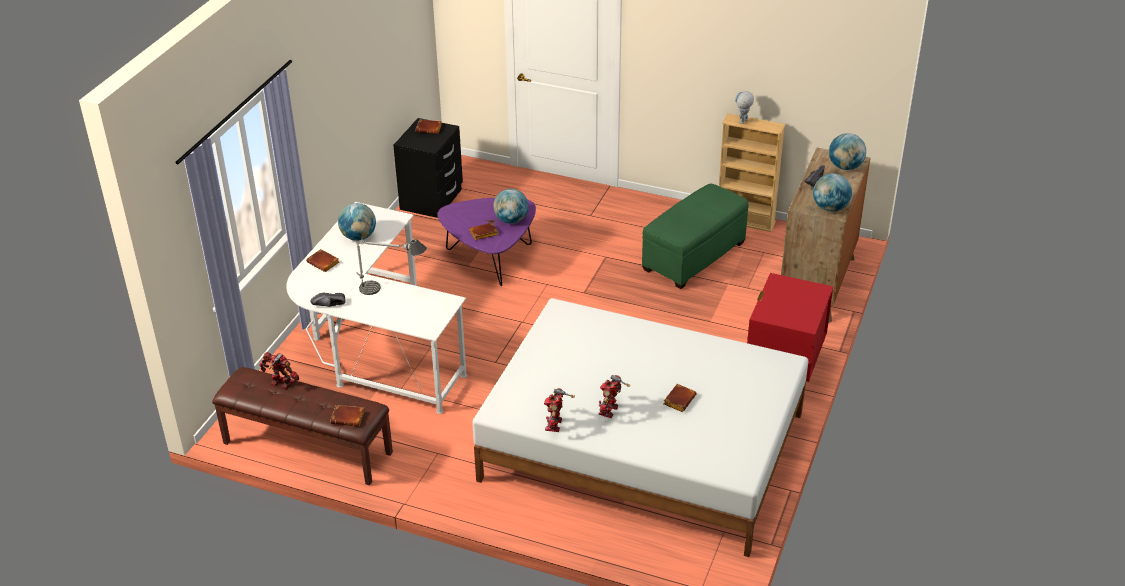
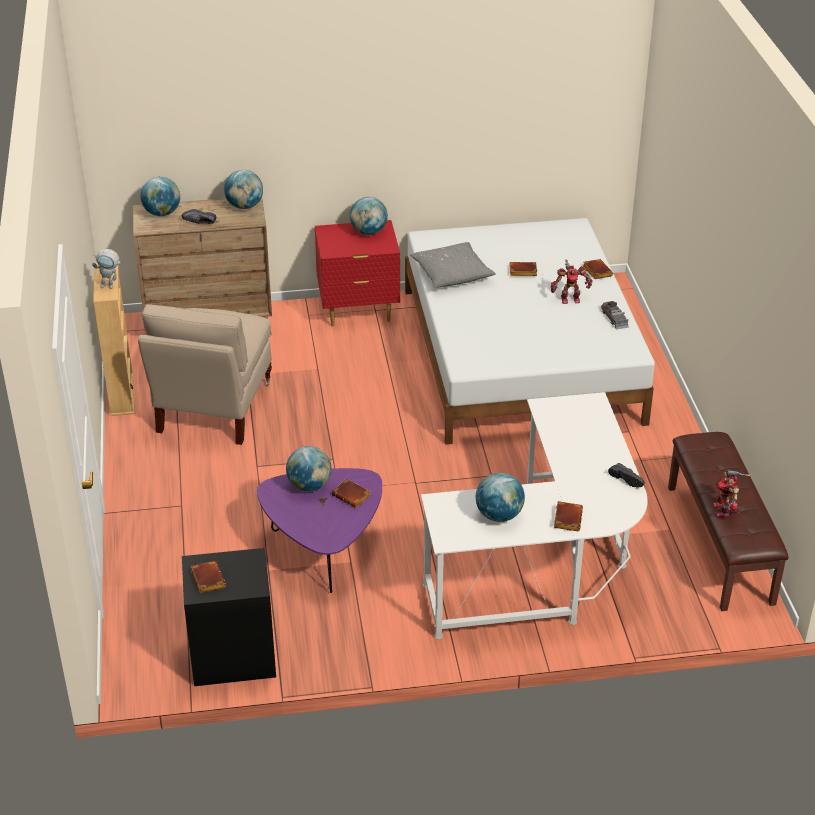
camera: 120 degrees left, 0 degrees up
(349, 417) = (716, 446): brown book -> brown book (596, 271)
(391, 290) = (564, 449): table lamp -> none
(555, 425) = (614, 318): toy robot -> grey toy car
(693, 256) = (214, 408): green ottoman -> beige chair
(708, 354) = (452, 274): none -> grey pillow
(799, 313) = (368, 232): none -> globe

